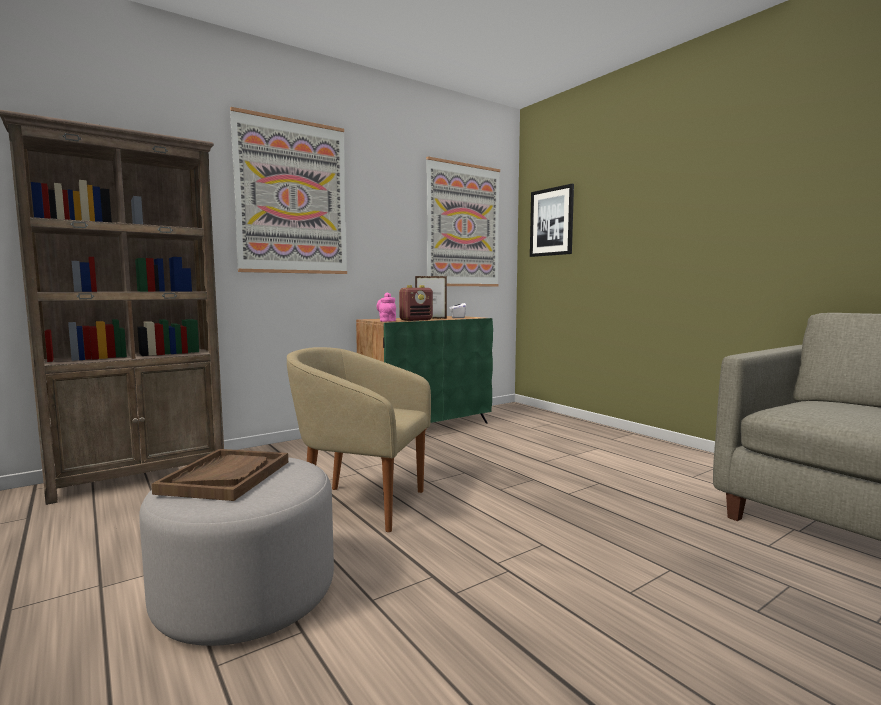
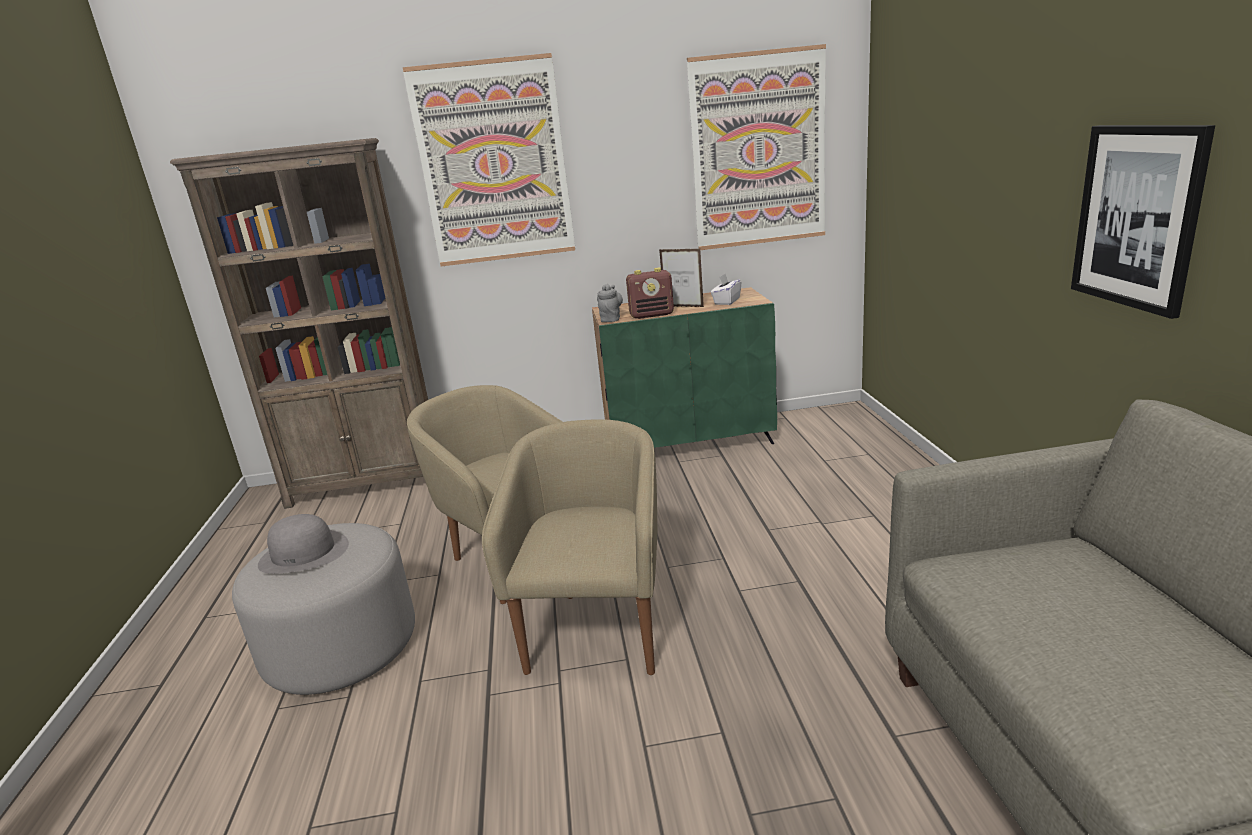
camera: 30 degrees right, 15 degrees up
(226, 477) = (304, 553): brown tray -> grey hat
(387, 321) = (611, 319): pink teapot -> grey teapot
(495, 532) = (597, 630): none -> beige armchair
(551, 222) = (900, 133): picture -> picture (1137, 217)

